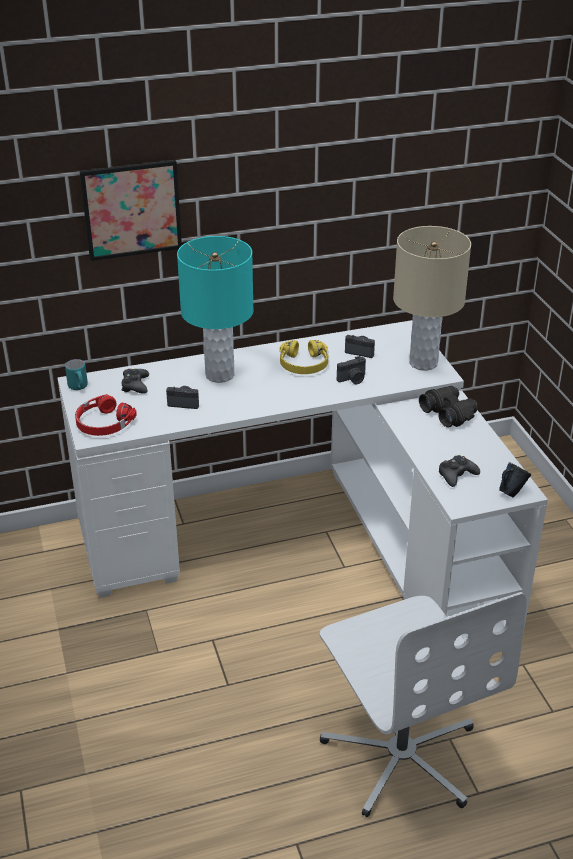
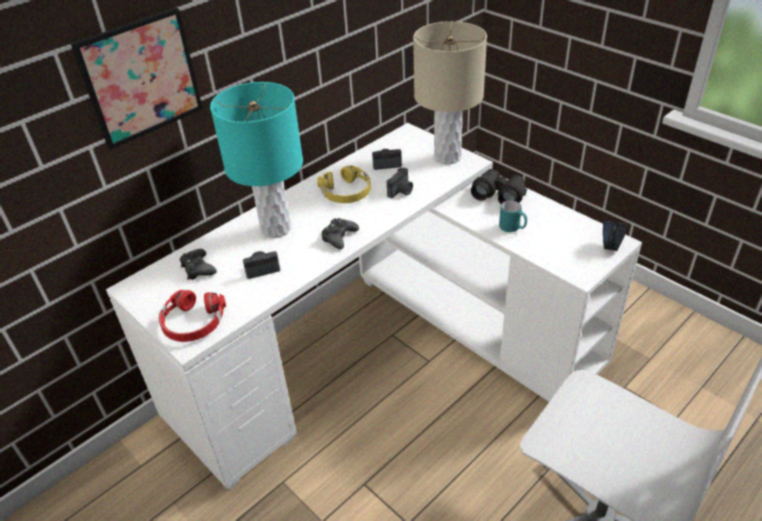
camera: 25 degrees left, 5 degrees up
(79, 387) = (138, 292): turquoise mug -> turquoise mug (512, 228)
(456, 475) = (554, 248): black game controller -> black game controller (339, 237)

